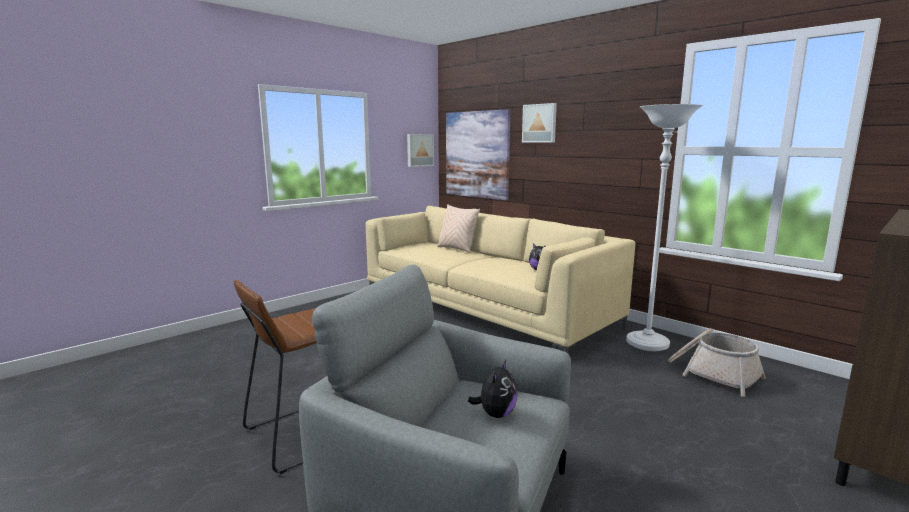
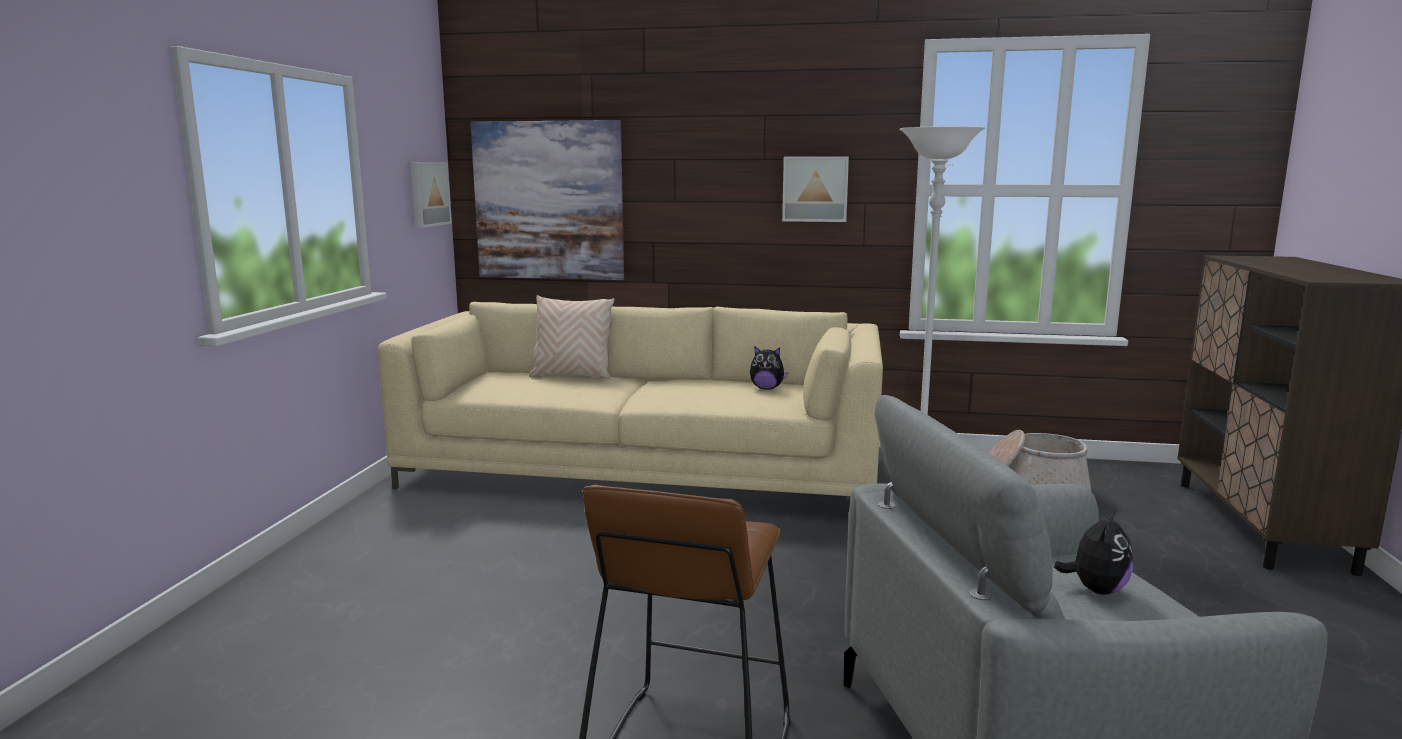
camera: 35 degrees left, 0 degrees up
(495, 414) = (1096, 590): plush toy -> plush toy turned 45 degrees clockwise
(540, 123) = (683, 146): picture -> picture (815, 189)

